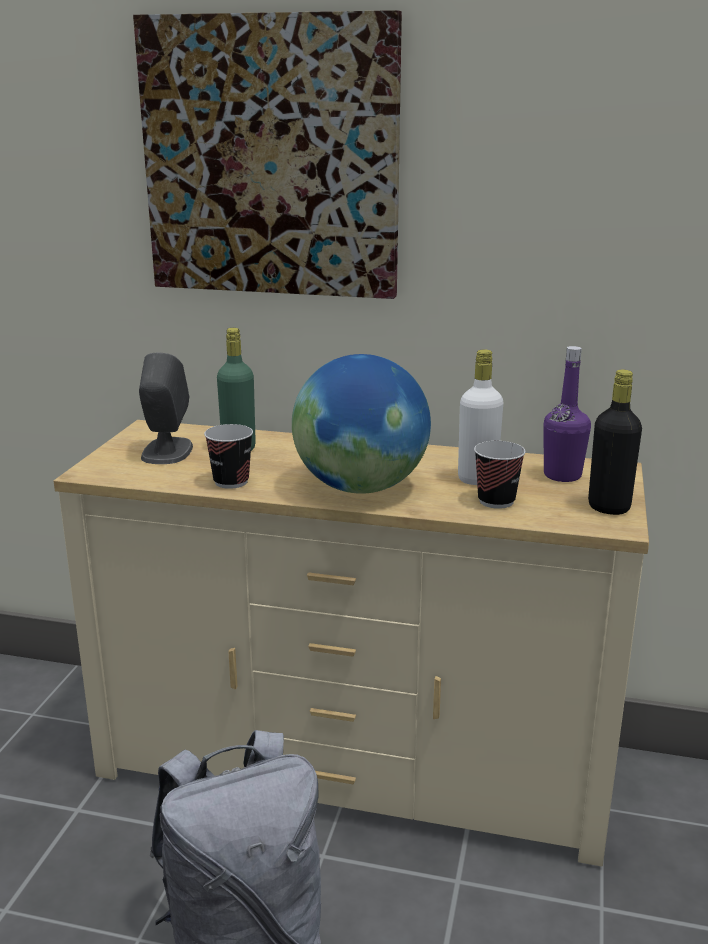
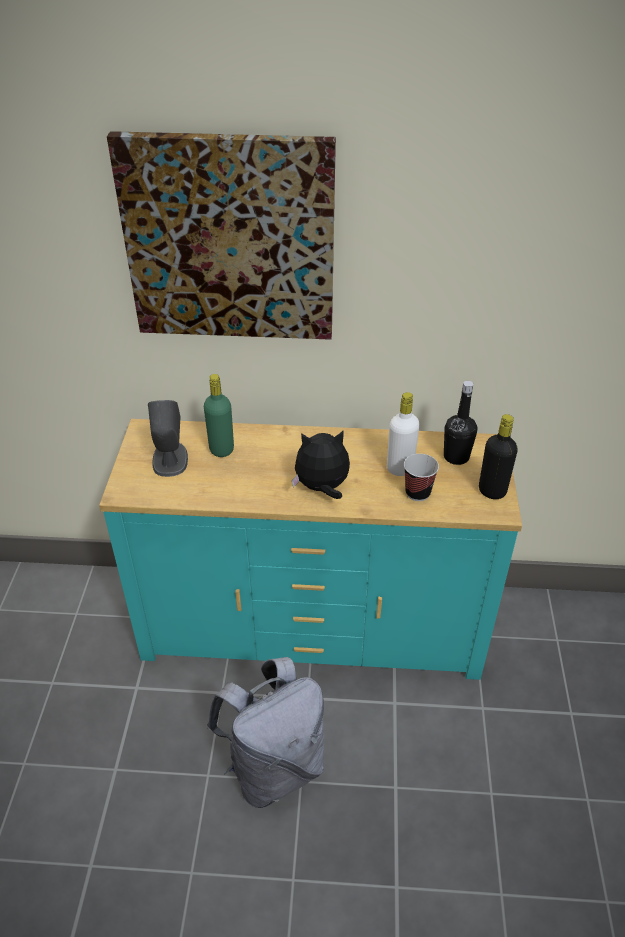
camera: 10 degrees left, 20 degrees up
(231, 482) = (230, 492): cup -> none
(354, 764) = (312, 624): beige dresser -> turquoise dresser
(360, 487) = (322, 488): globe -> plush toy
(562, 475) = (456, 457): purple bottle -> black bottle

